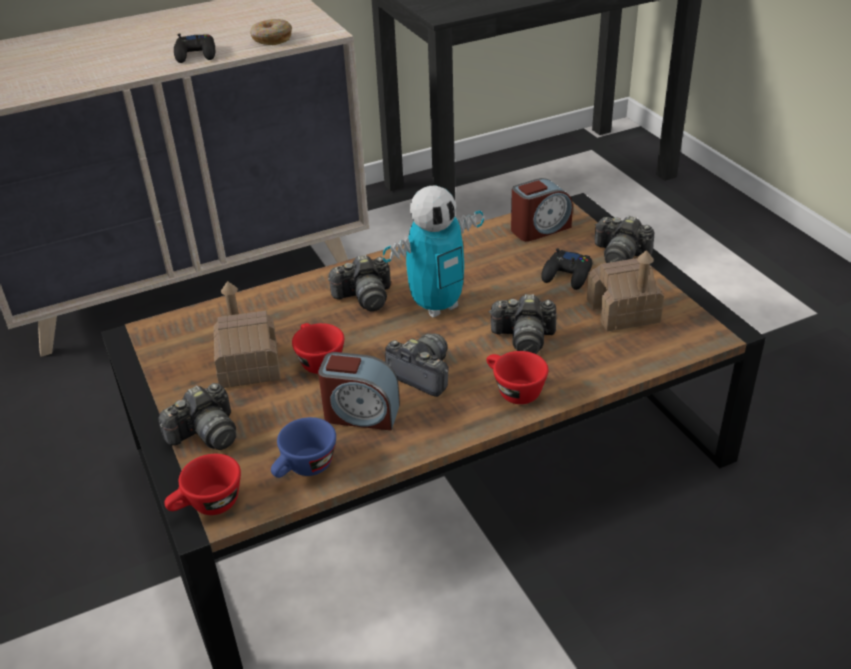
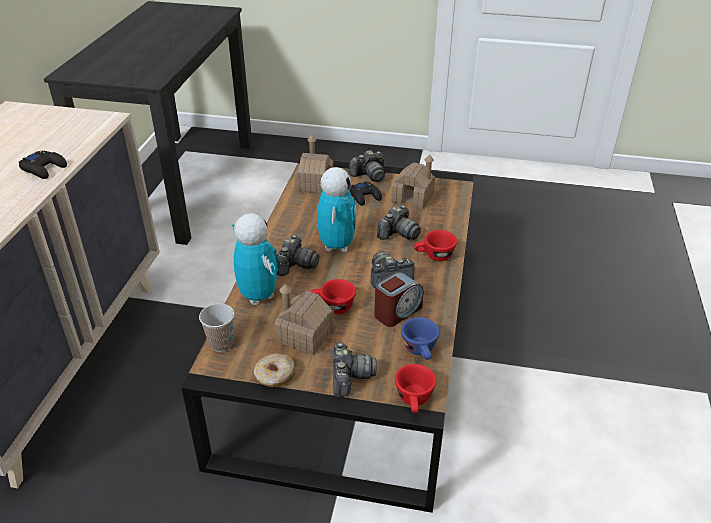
camera: 55 degrees left, 0 degrees up
(183, 319) = (221, 343): none -> cup
(271, 39) = (78, 137): donut -> donut (275, 376)
(283, 301) = (258, 296): none -> toy robot
(540, 228) = (314, 184): alarm clock -> toy house

